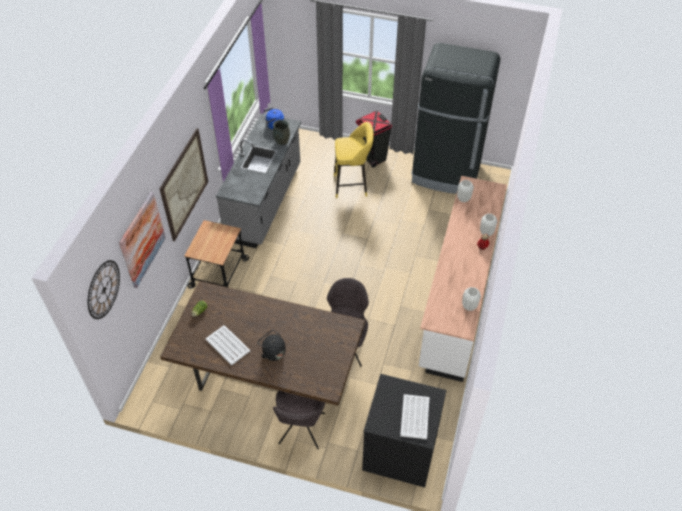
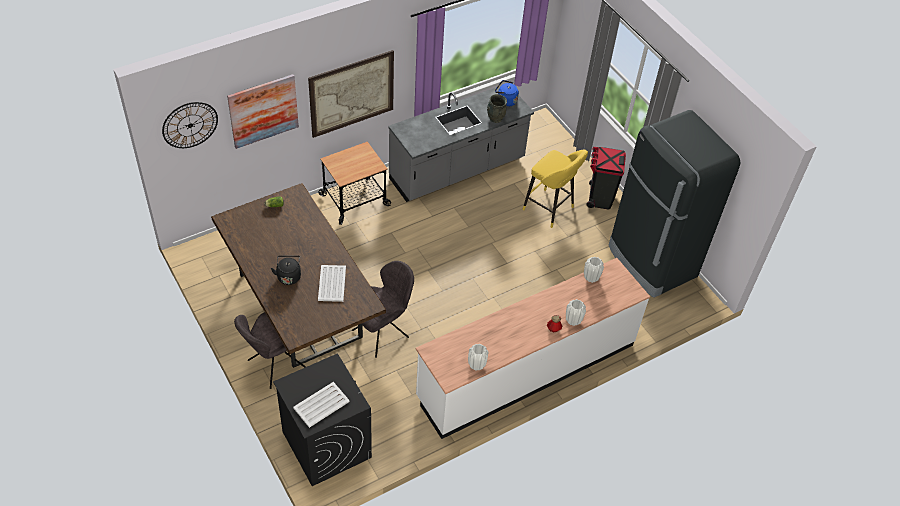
camera: 40 degrees right, 0 degrees up
(227, 345) = (264, 245): white tray -> white tray (332, 283)

